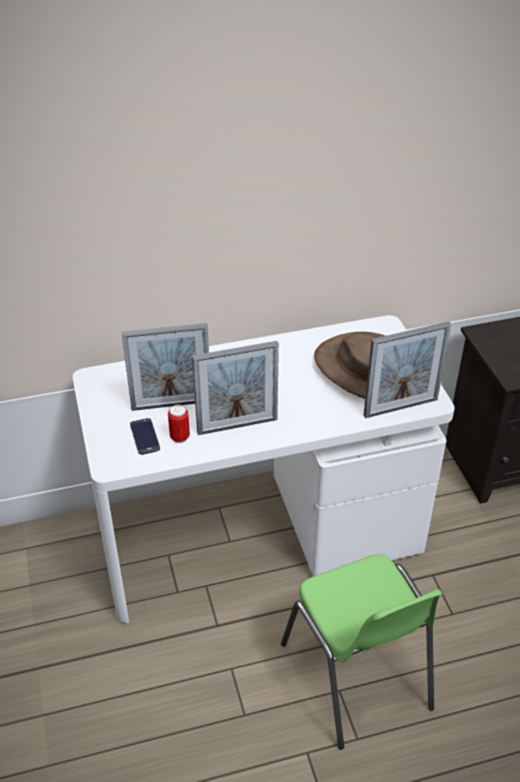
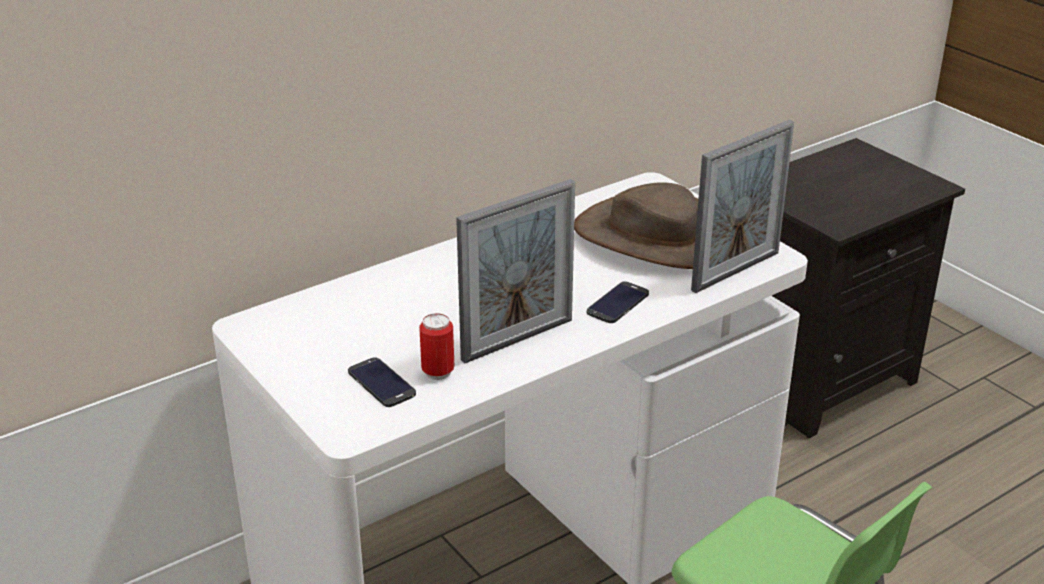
camera: 20 degrees left, 10 degrees down
(171, 405) = (398, 334): picture frame -> none
(312, 414) = (618, 303): none -> phone

